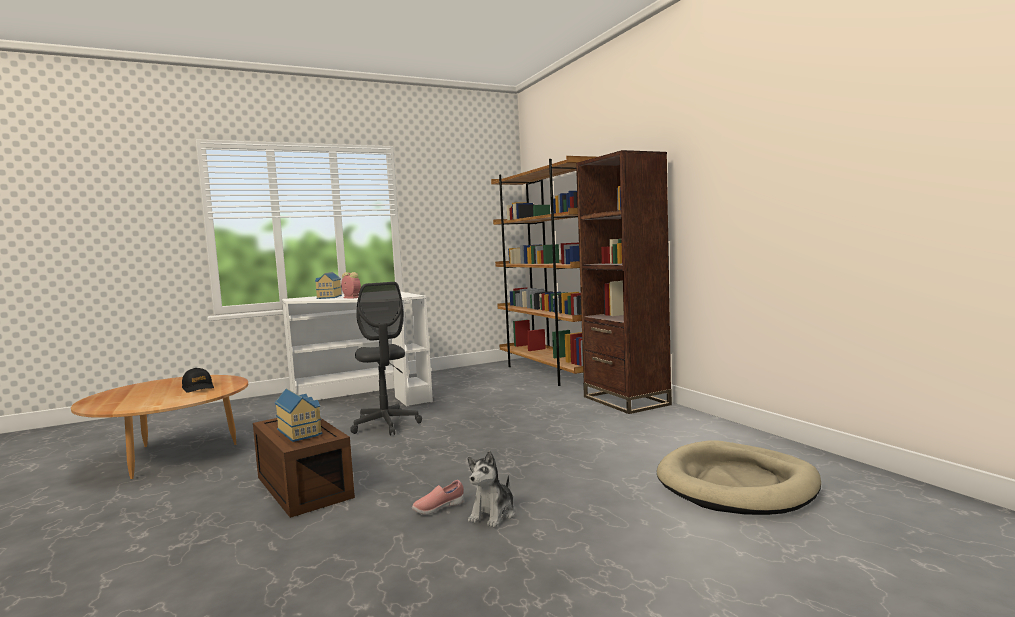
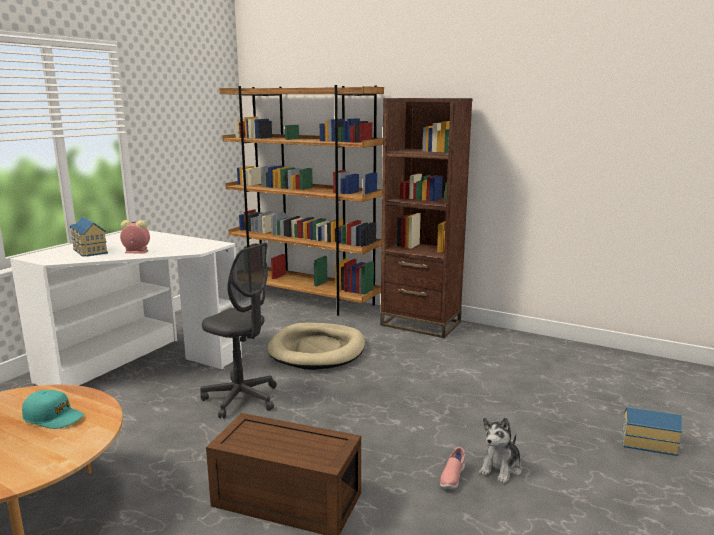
camera: 35 degrees left, 10 degrees up
(198, 388) = (53, 417): black cap -> turquoise cap
(300, 431) = (295, 443): toy house -> toy house (647, 443)
(493, 514) = (501, 468): plush toy -> plush toy turned 45 degrees clockwise
(737, 484) = (604, 390): beige dog bed -> beige dog bed (317, 350)

